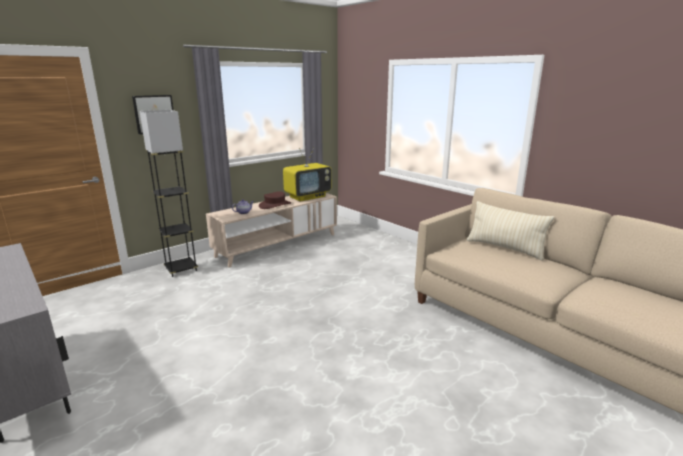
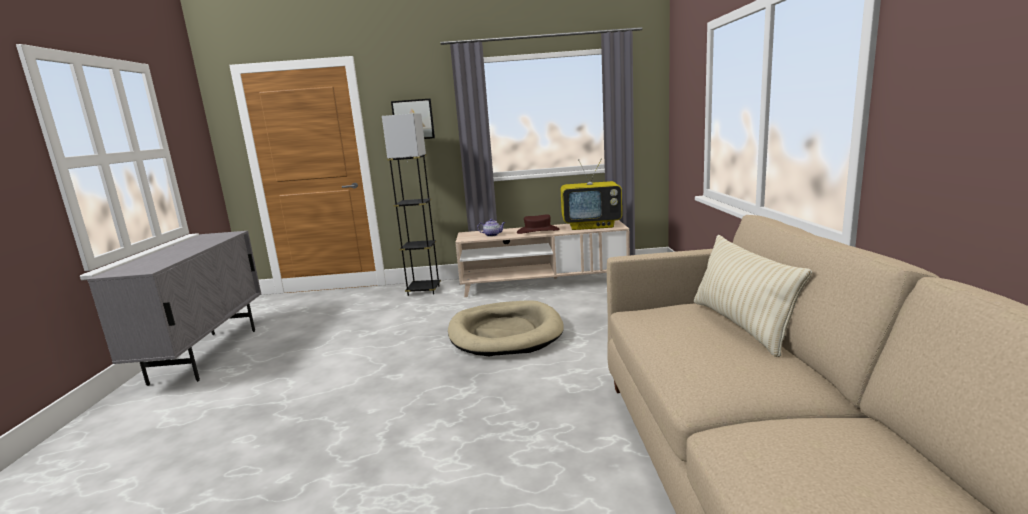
camera: 40 degrees right, 5 degrees down
(304, 286) = (505, 333): none -> beige dog bed

